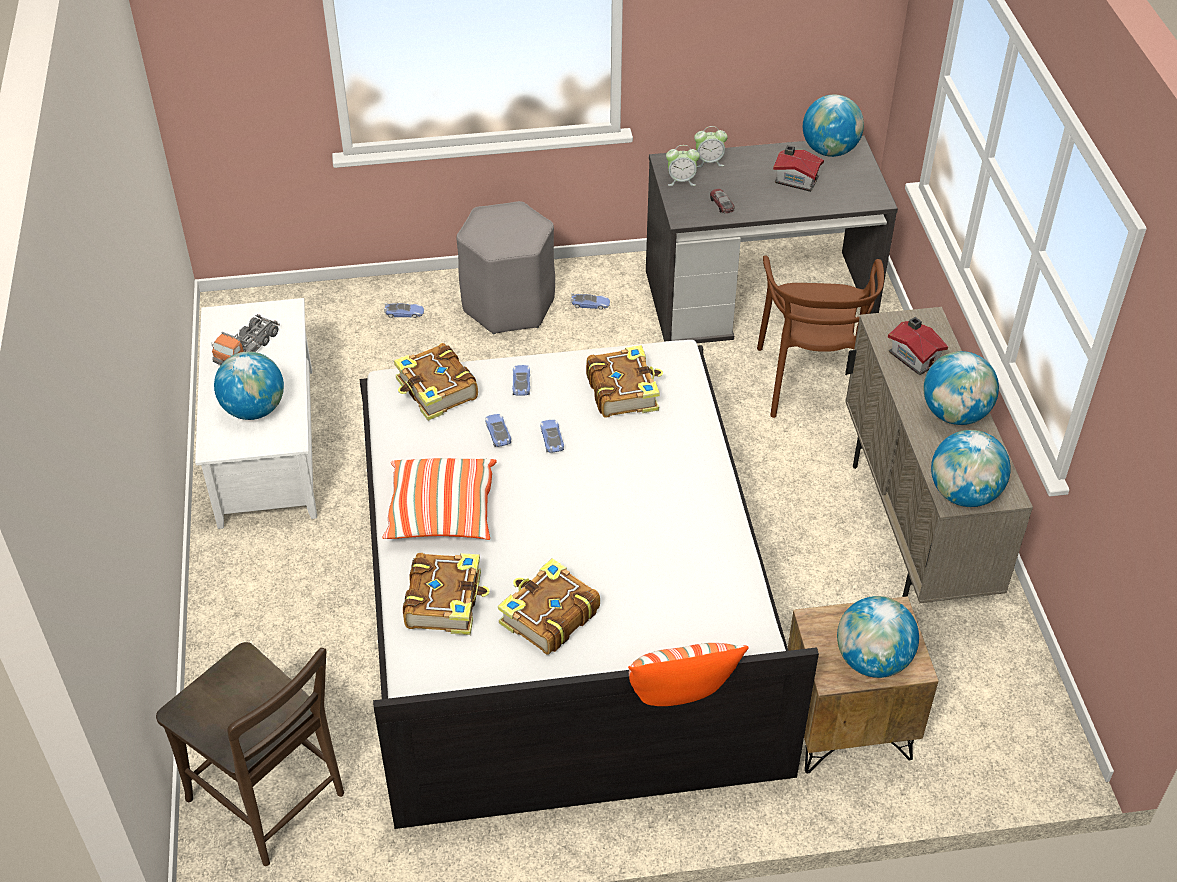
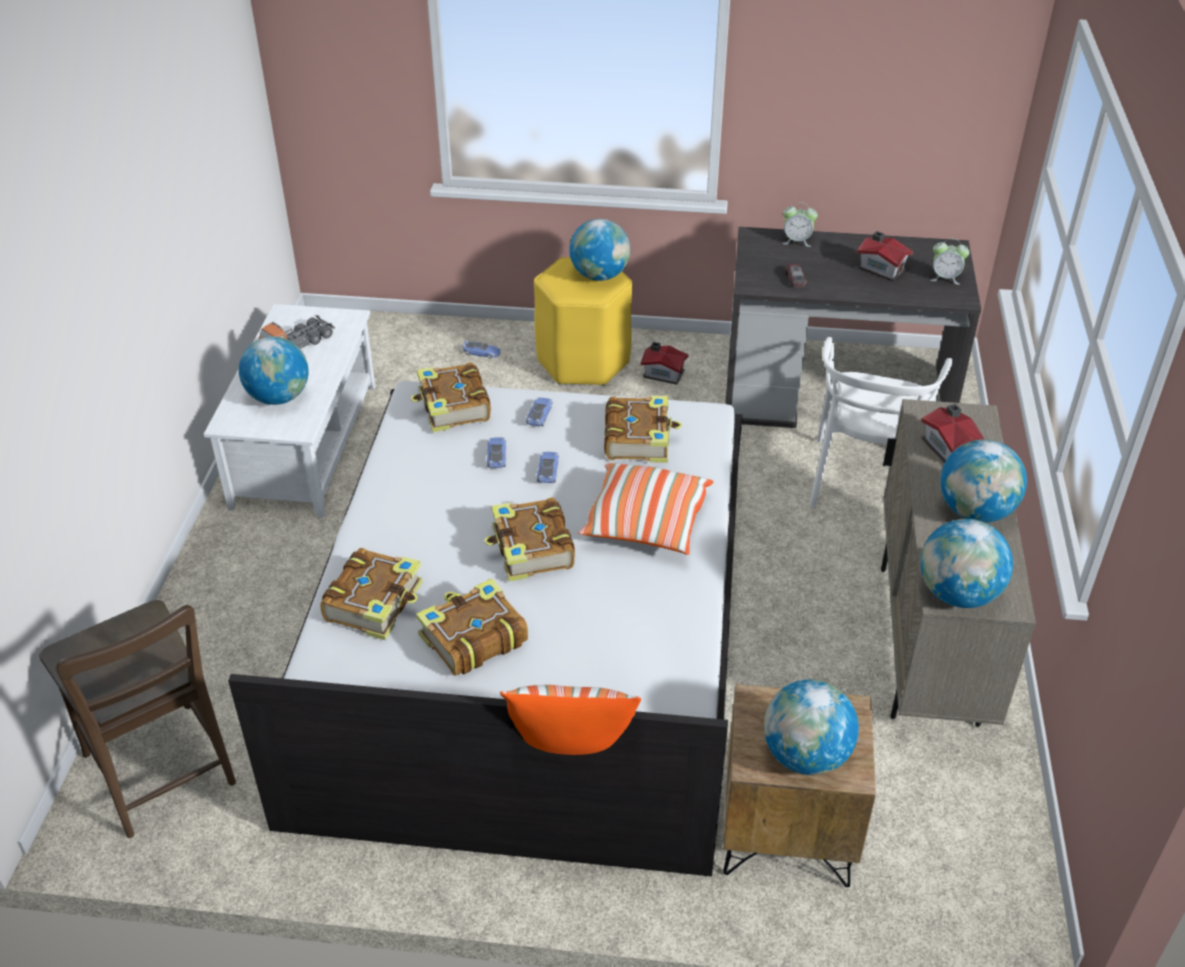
camera: 15 degrees right, 5 degrees down
(442, 513) = (409, 519): pillow -> pillow (646, 523)
(508, 305) = (582, 361): grey stool -> yellow stool
(568, 521) = (531, 550): none -> book
(590, 304) = (663, 373): toy car -> toy house
(681, 180) = (762, 253): alarm clock -> alarm clock (945, 278)
(810, 381) = (863, 480): brown chair -> white chair
(829, 150) = (926, 248): globe -> globe (599, 276)

